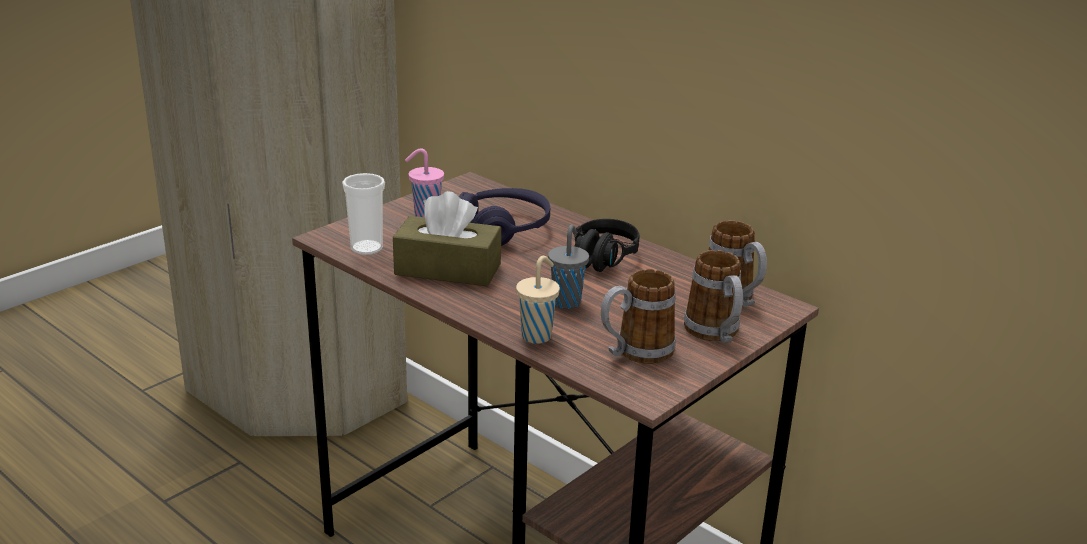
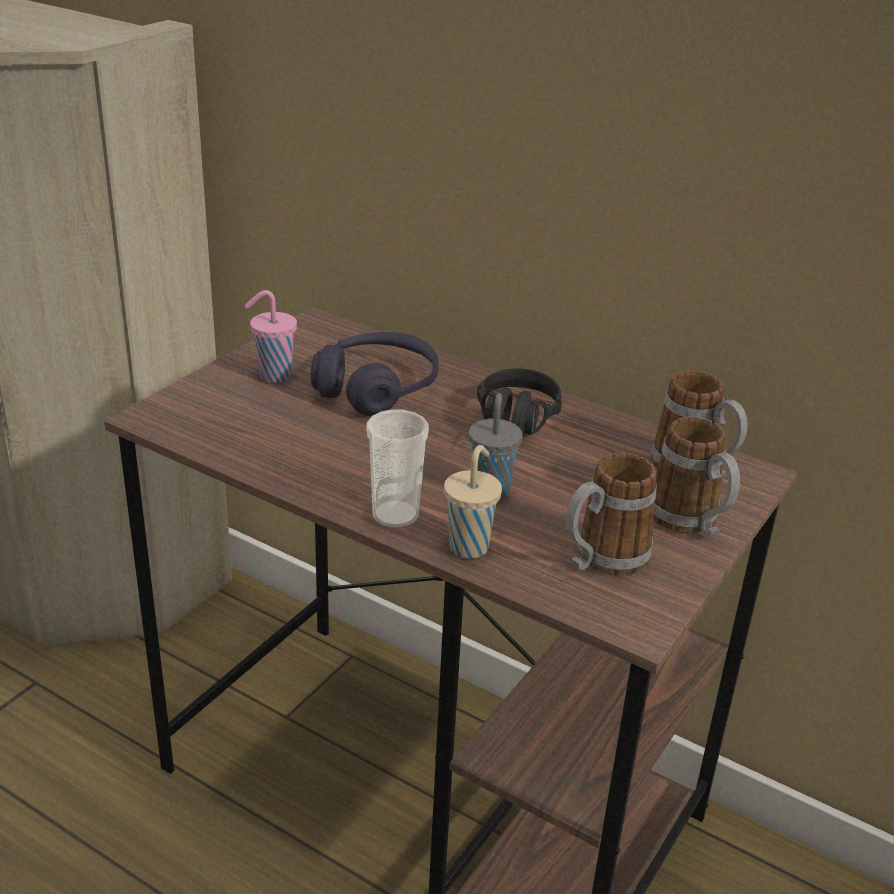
camera: 10 degrees left, 5 degrees up
(366, 248) = (209, 430): cup -> cup (395, 515)
(448, 269) = (324, 453): brown tissue box -> none

